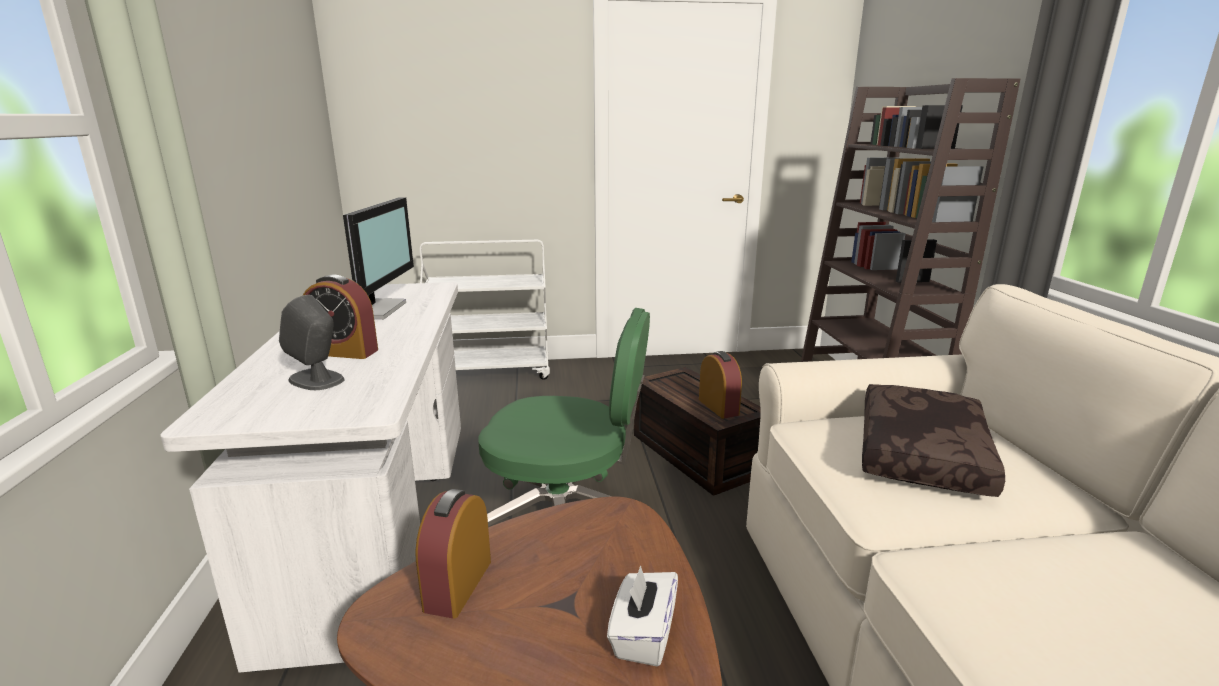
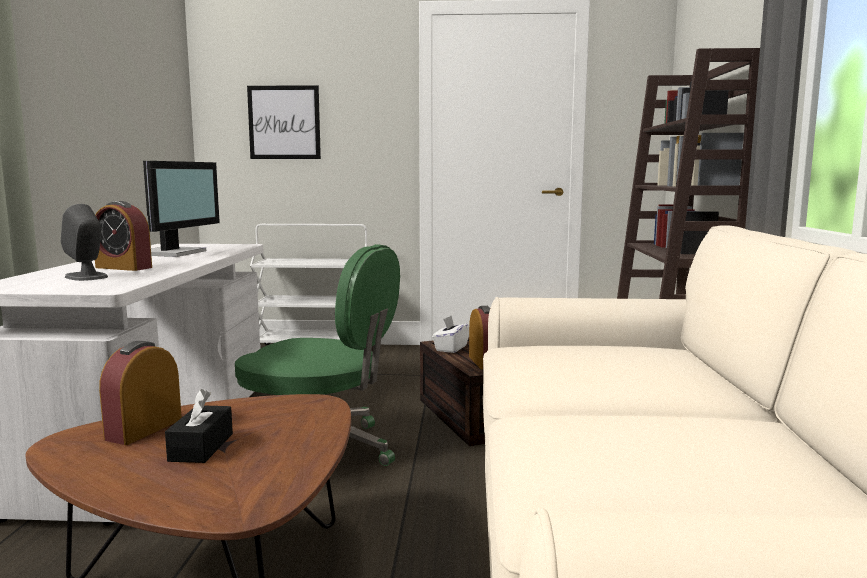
camera: 10 degrees right, 10 degrees down
(441, 124) = (284, 122): none -> picture
(546, 611) = (201, 447): none -> black tissue box
(643, 635) = (268, 465): white tissue box -> white tissue box (451, 348)
(918, 452) = (600, 363): brown pillow -> none

